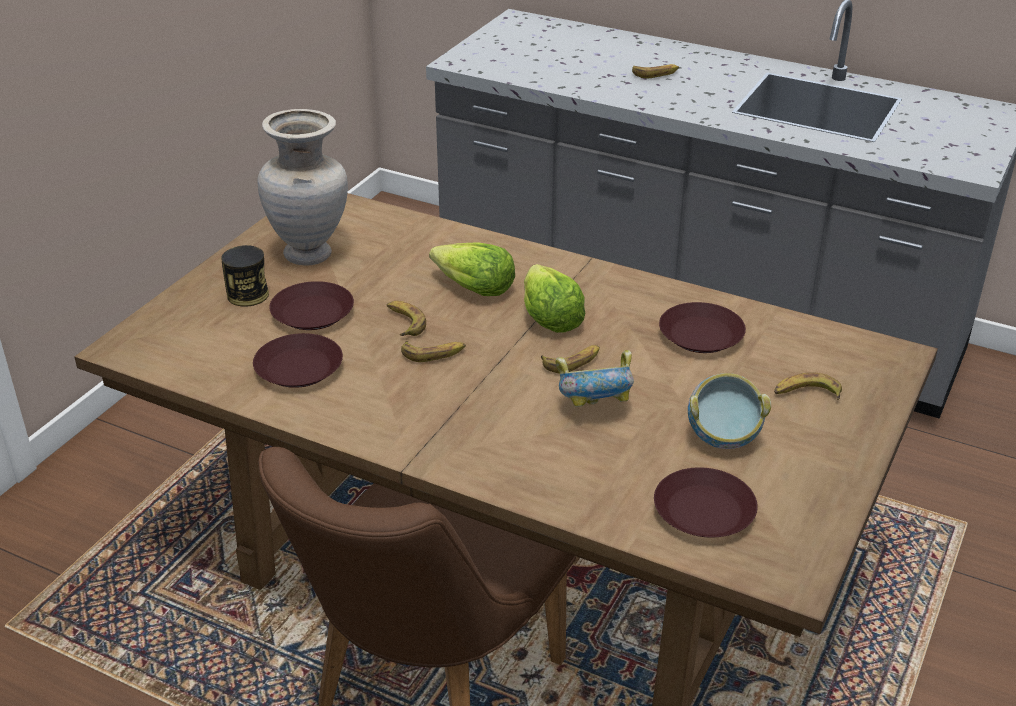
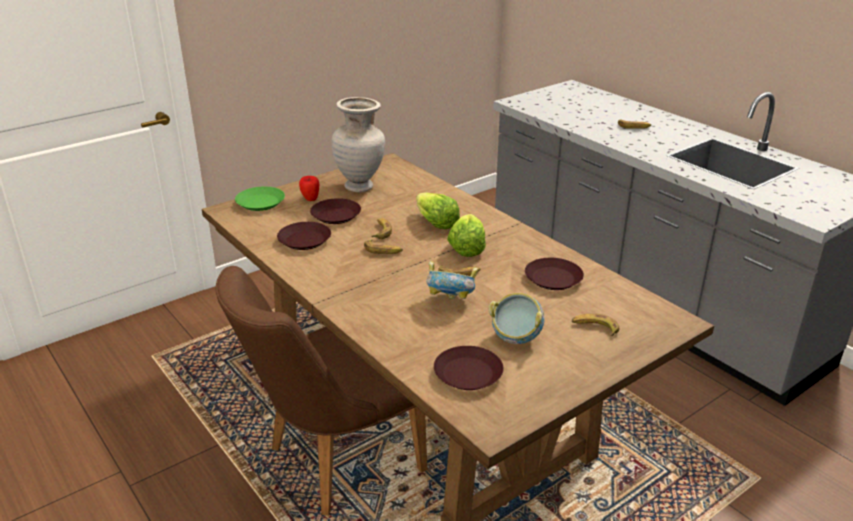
camera: 25 degrees right, 5 degrees down
(169, 320) = (260, 202): none -> green plate
(248, 295) = (310, 199): can -> apple

